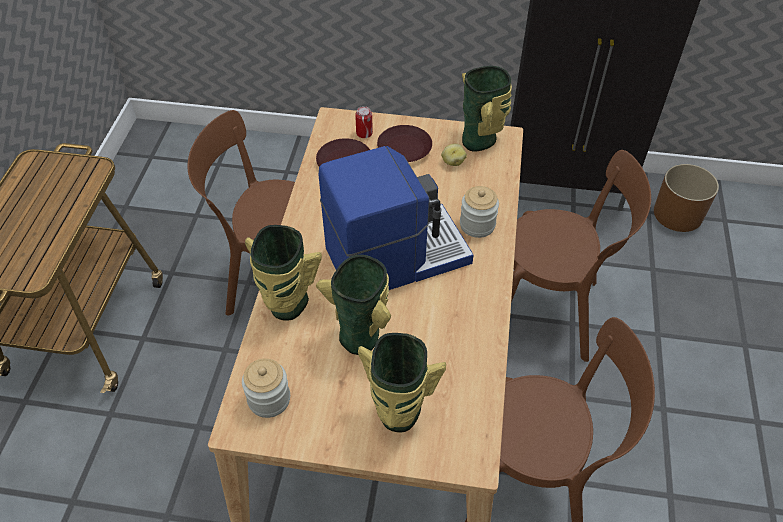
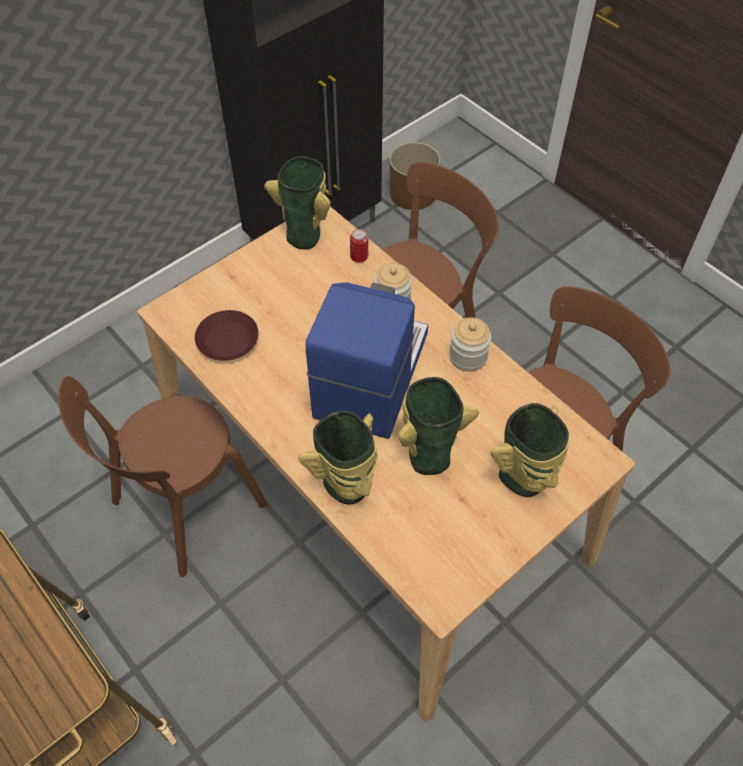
camera: 50 degrees left, 5 degrees up
(269, 399) = (433, 562): jar -> jar (468, 356)
(364, 134) = (209, 303): can -> can (359, 257)
(404, 148) = (257, 288): brown plate -> none
(453, 162) = (309, 268): potato -> none

